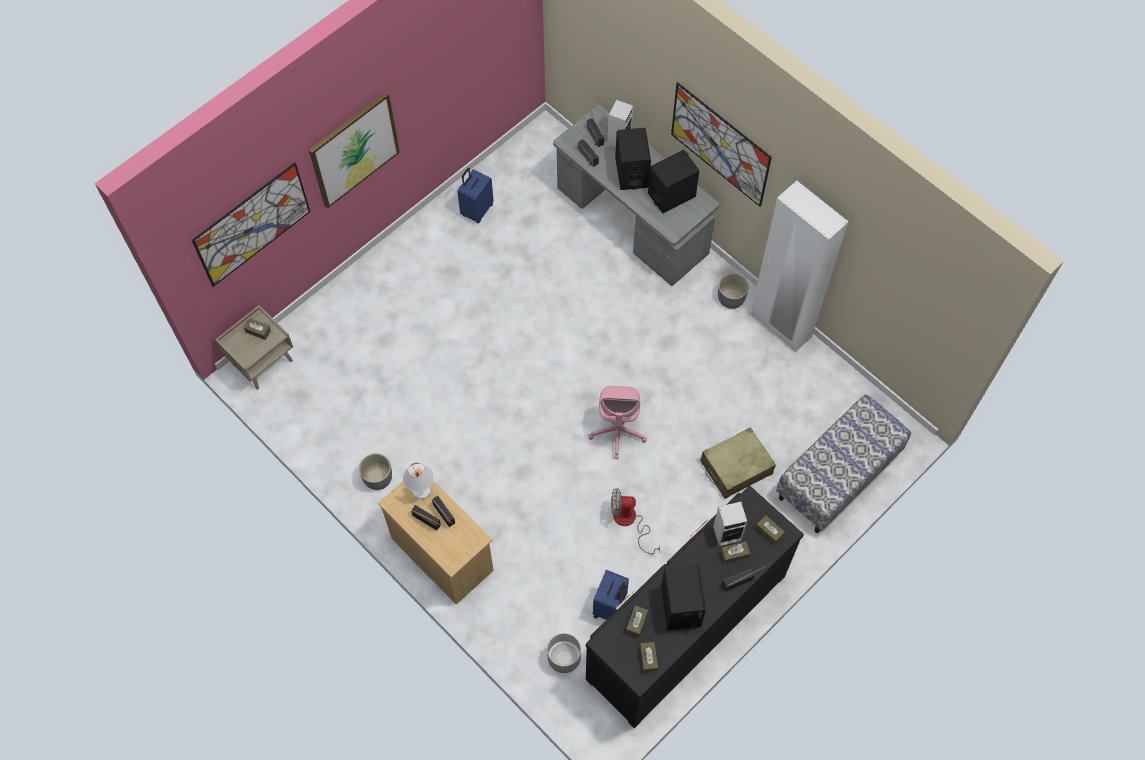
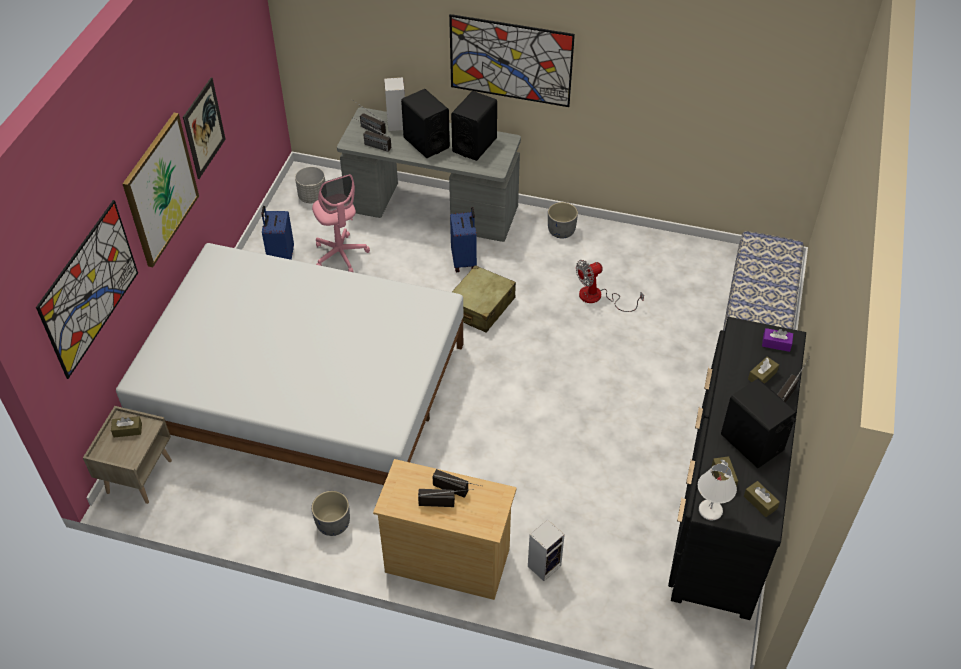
camera: 30 degrees left, 15 degrees down
(421, 490) = (412, 478): white table lamp -> white table lamp (710, 510)
(422, 350) = (304, 391): none -> white bed
(423, 98) = (204, 128): none -> picture
(564, 657) = (636, 592): grey planter -> grey planter (312, 196)
(610, 607) = (645, 523): blue suitcase -> blue suitcase (464, 261)
(617, 432) = (540, 374): pink office chair -> pink office chair (340, 255)
(630, 522) = (608, 442): fan -> fan (598, 297)
(728, 533) = (742, 362): speaker -> speaker (544, 565)
(736, 467) = (666, 354): beige suitcase -> beige suitcase (480, 307)
(769, 531) = (776, 343): brown tissue box -> purple tissue box
(780, 326) = (618, 233): white wardrobe -> none

